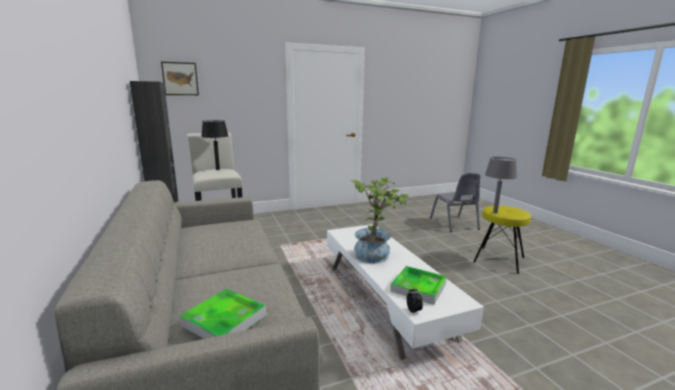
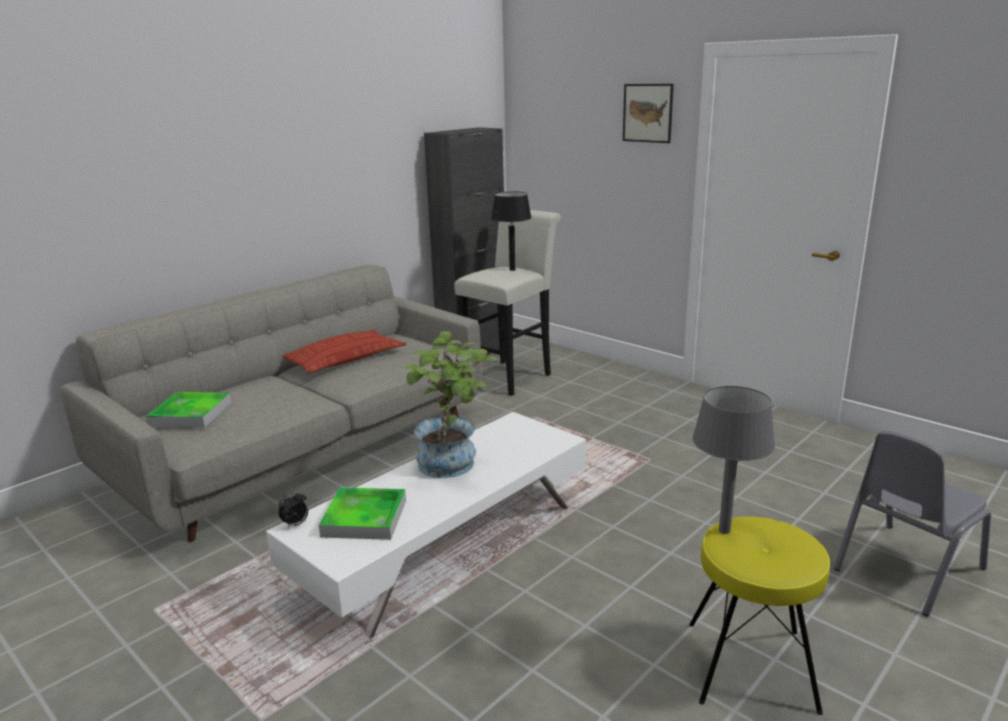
camera: 65 degrees right, 5 degrees up
(180, 79) = (546, 118): picture -> picture (647, 113)
(206, 246) = (344, 359): none -> pillow

